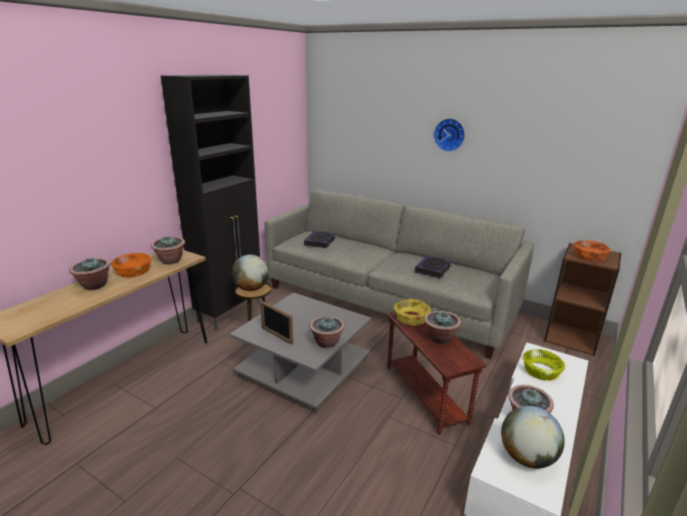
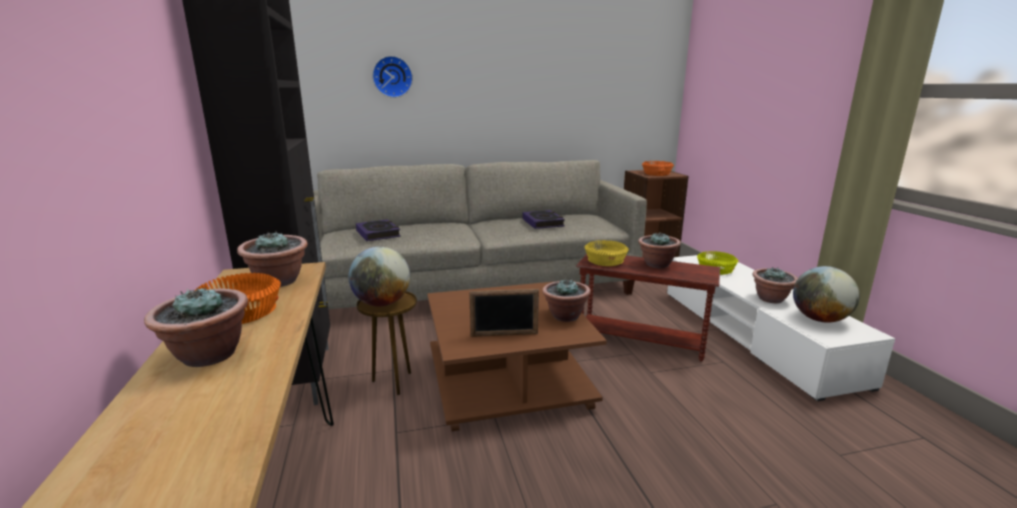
camera: 45 degrees left, 5 degrees down
(305, 368) = (509, 379): grey coffee table -> brown coffee table
(449, 134) = (496, 74): wall clock -> wall clock (392, 77)

